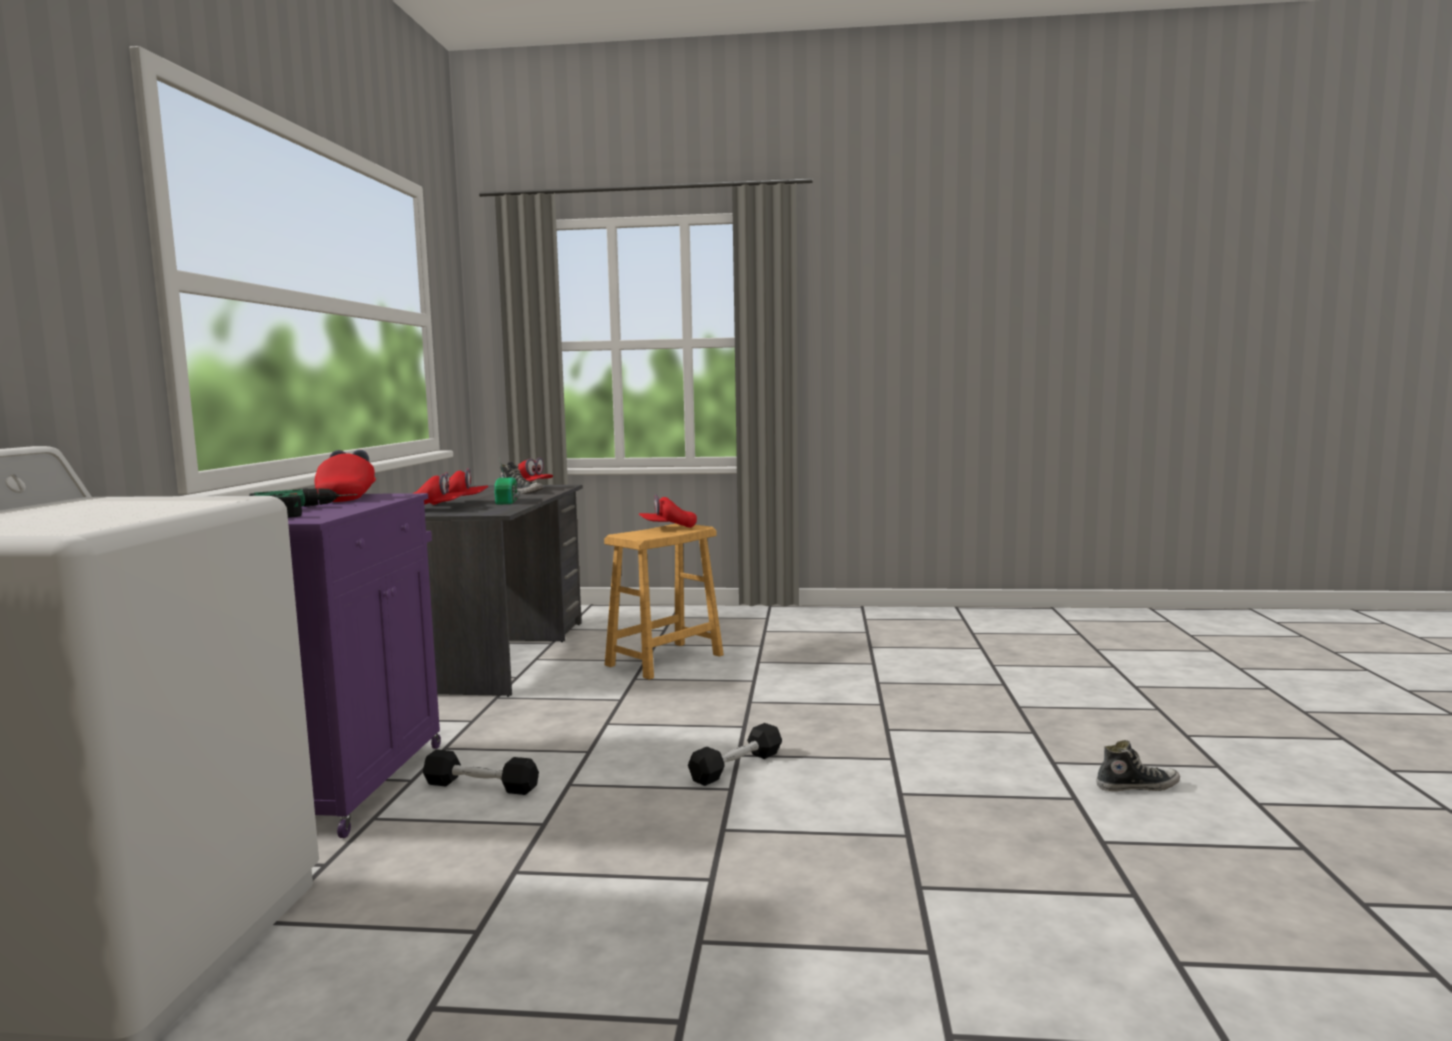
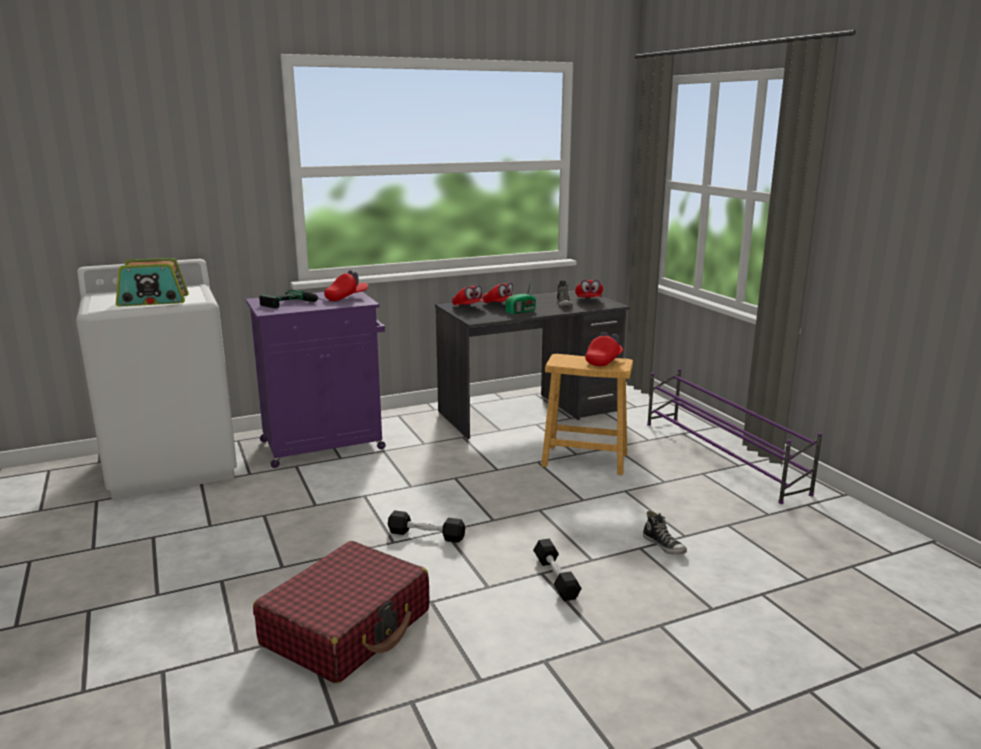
camera: 60 degrees right, 10 degrees up
(136, 511) = (153, 301): none -> radio
(481, 786) = (345, 475): black dumbbell -> black dumbbell (556, 578)
(668, 528) = (604, 361): red cap -> red cap turned 75 degrees clockwise
(743, 618) = (722, 457): none -> purple shoe rack
(922, 854) = (347, 627): none -> red suitcase
(1137, 786) = (530, 711): shoe -> shoe (664, 546)

